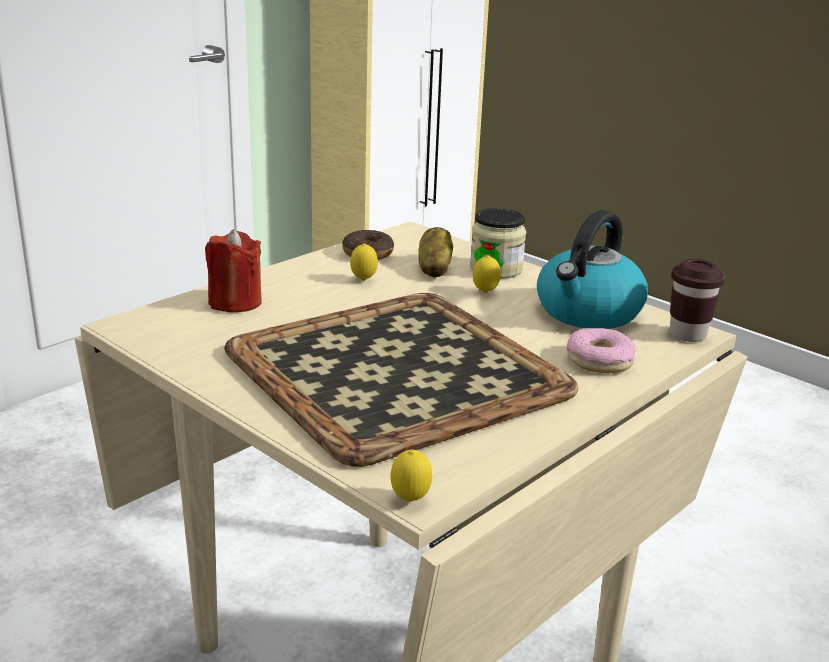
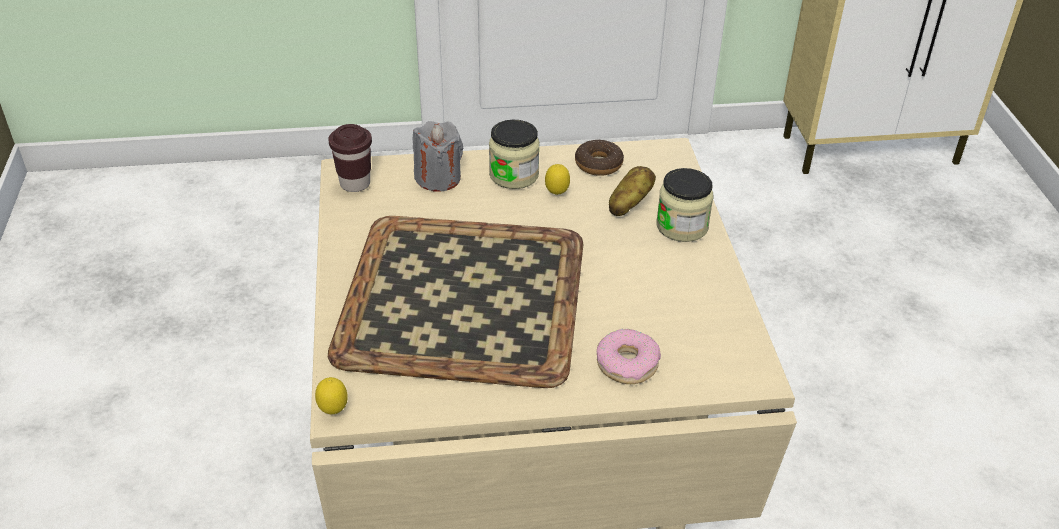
camera: 40 degrees right, 15 degrees up
(235, 302) = (438, 178): red candle -> grey candle
(305, 280) = (514, 175): none -> jar
(485, 293) = (635, 249): lemon -> none
(588, 312) = (692, 310): kettle -> none
(687, 334) = (745, 375): brown cup -> brown cup (355, 184)

